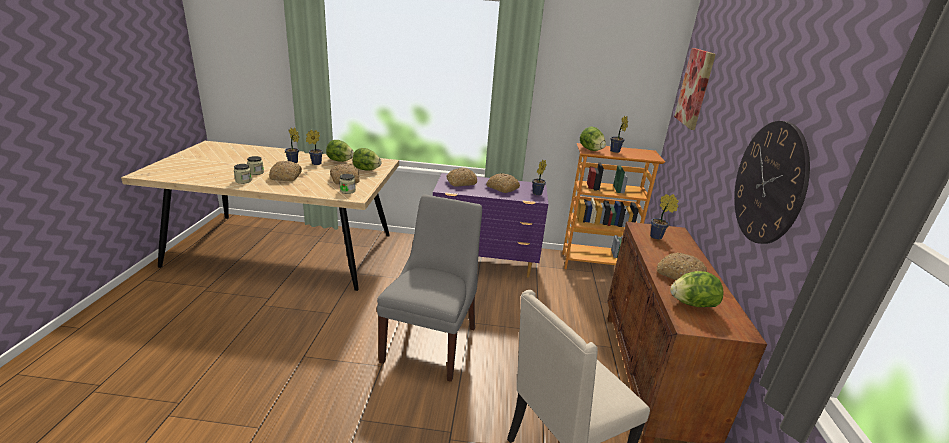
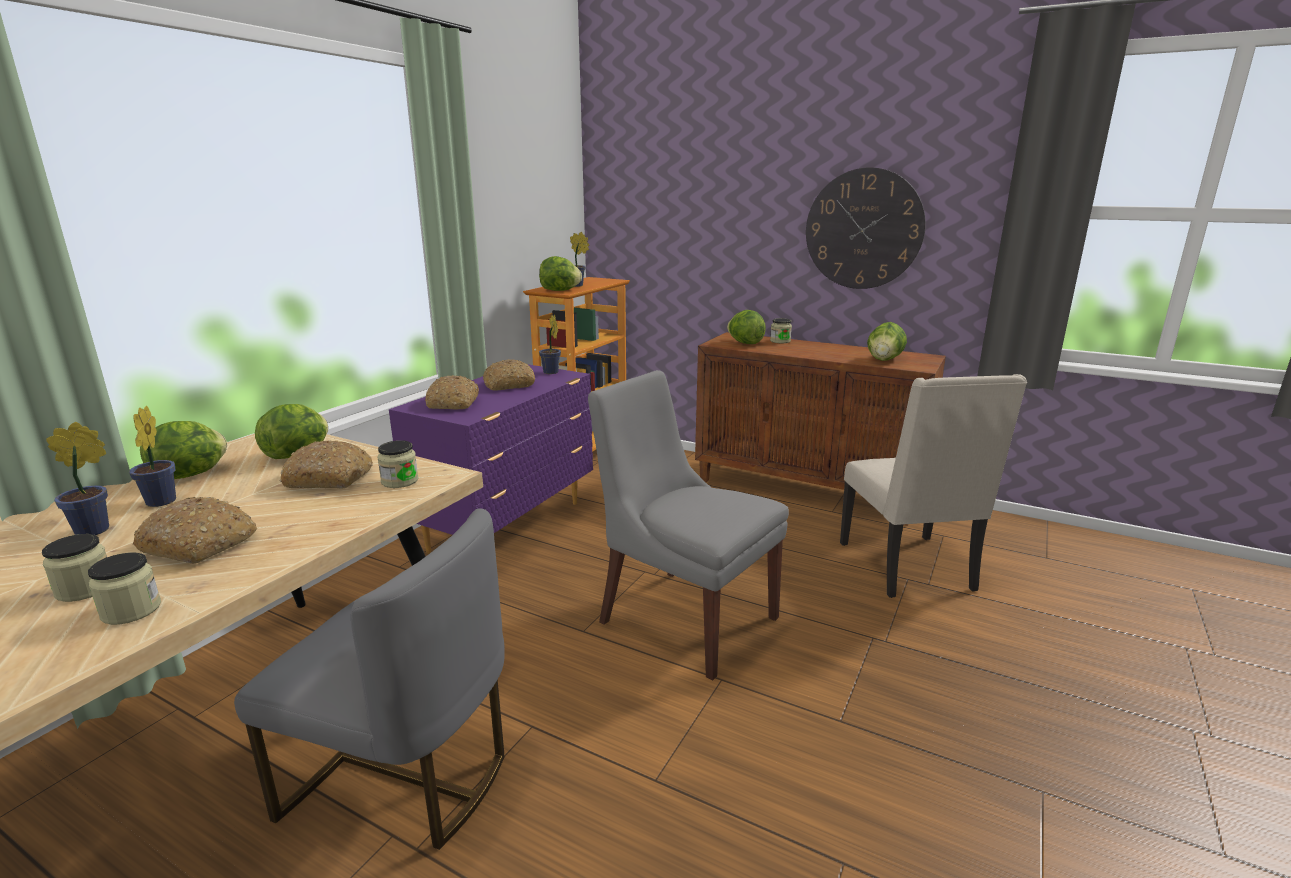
camera: 65 degrees left, 5 degrees down
(295, 291) = (402, 778): none -> grey chair
(657, 237) = (745, 343): potted plant -> lettuce
(679, 275) = (829, 352): bread -> none
(687, 251) = (780, 341): none -> jar
(695, 88) = (641, 179): picture -> none

